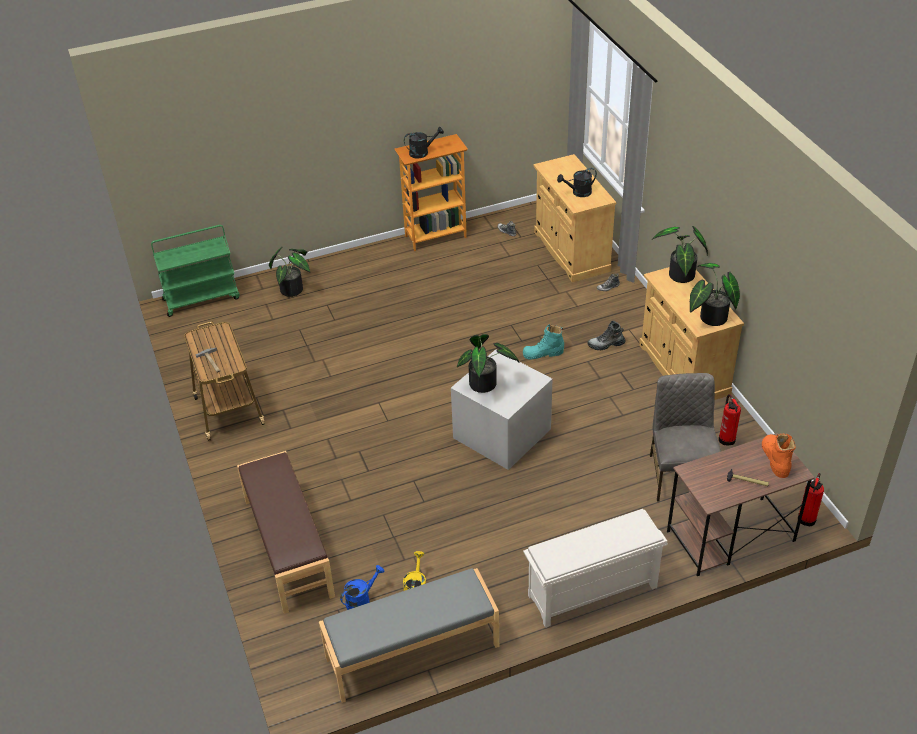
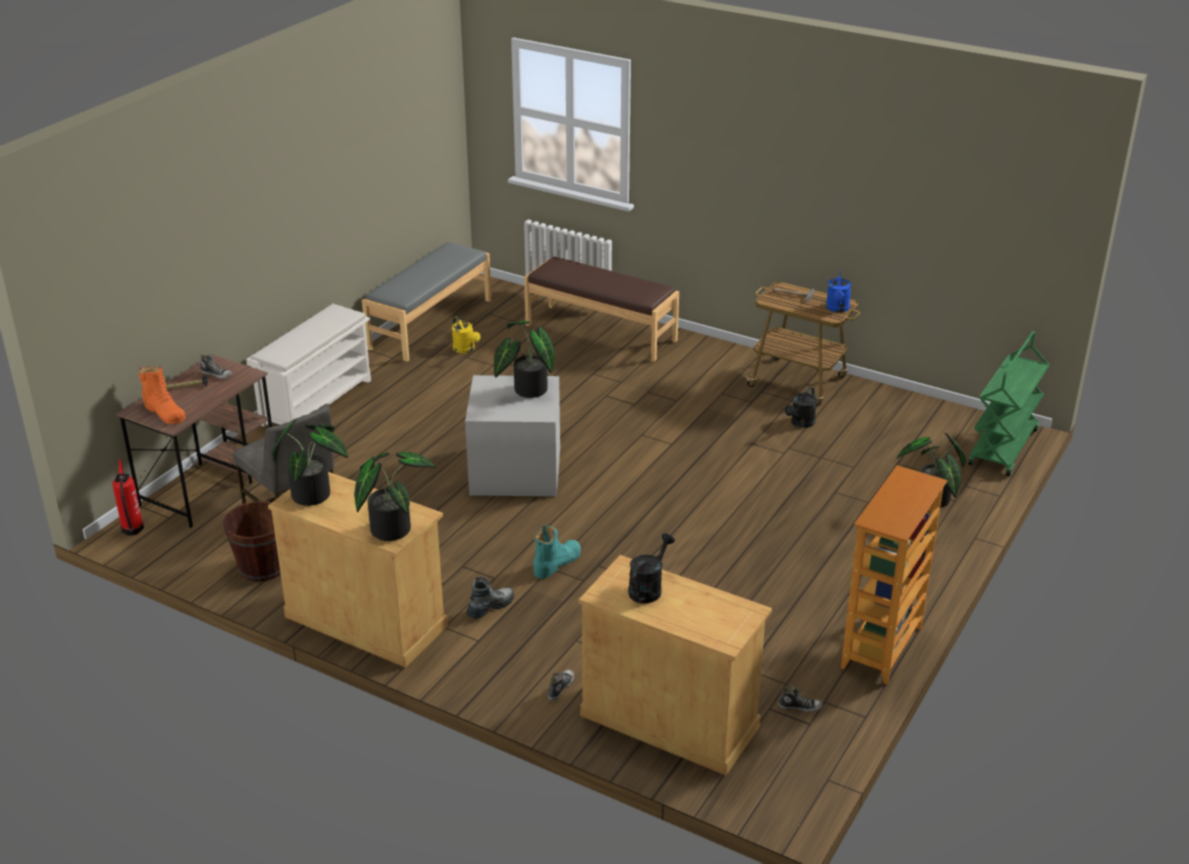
camera: 140 degrees right, 10 degrees down
(361, 600) = (502, 331): blue watering can -> blue watering can (837, 309)
(422, 152) = (902, 490): black watering can -> black watering can (800, 423)
(715, 484) = (216, 374): none -> shoe
(726, 438) = (262, 567): fire extinguisher -> brown bucket

